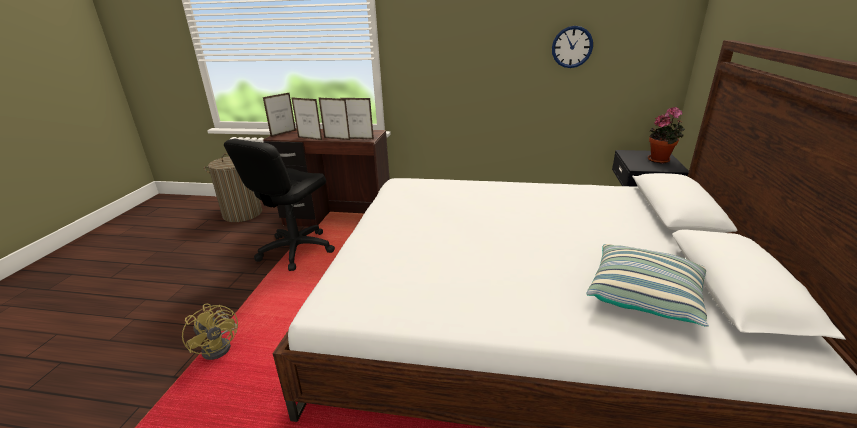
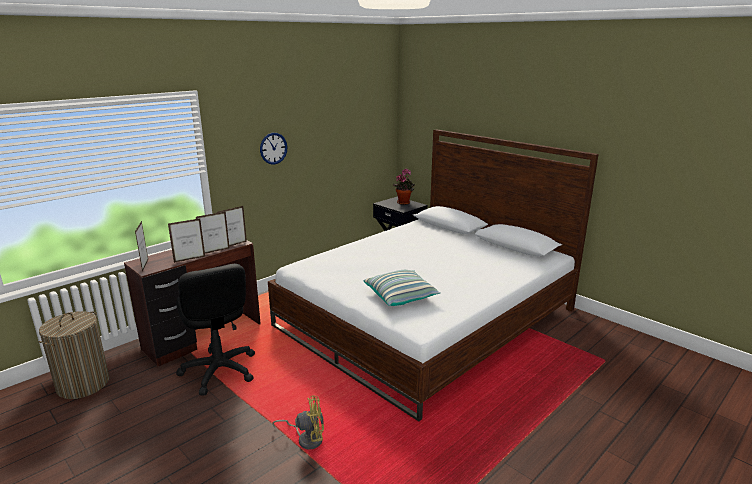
camera: 55 degrees left, 5 degrees down
(572, 47) = (340, 139): wall clock -> wall clock (273, 148)
(644, 296) = (502, 261): pillow -> pillow (401, 296)

